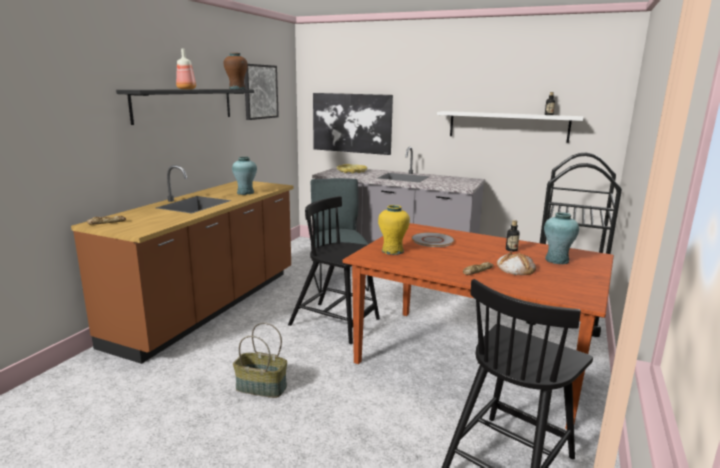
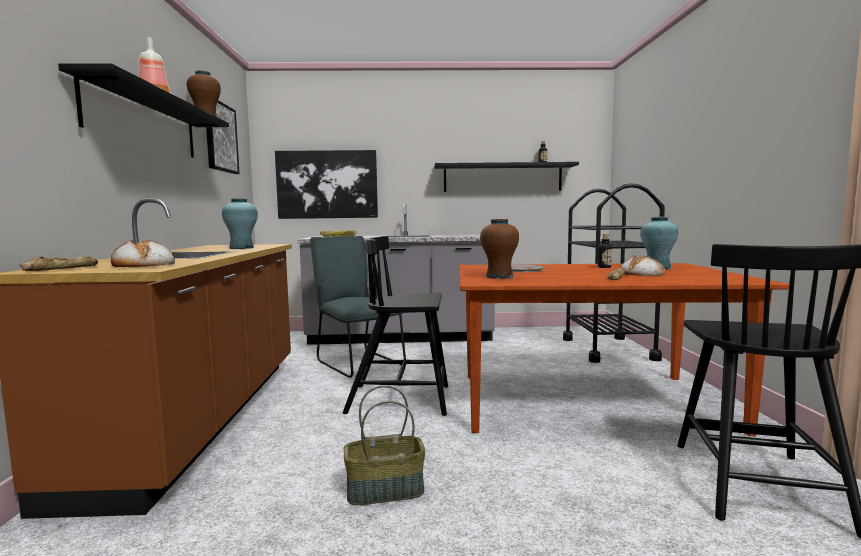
camera: 25 degrees left, 10 degrees down
(146, 223) = (143, 265): none -> bread
(392, 251) = (499, 277): yellow vase -> brown vase
(508, 126) = (502, 178): white shelf -> black shelf

